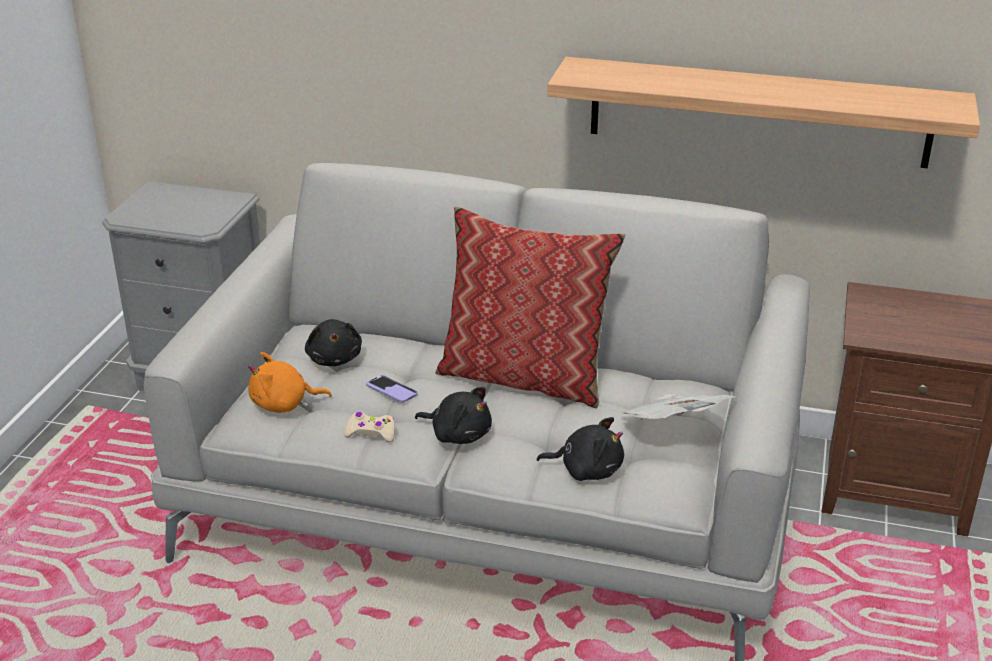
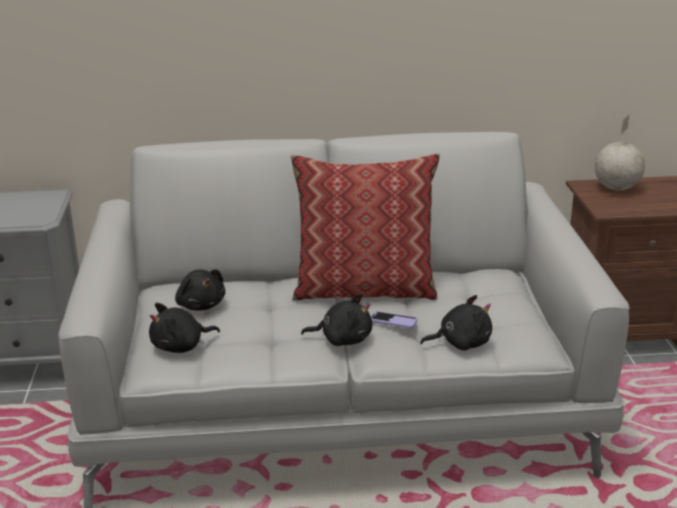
camera: 20 degrees left, 5 degrees down
(284, 404) = (181, 346): orange plush toy -> black plush toy
(371, 433) = (271, 352): beige game controller -> none
(391, 390) = (266, 318): phone -> phone (393, 321)
(674, 429) = (505, 302): newspaper -> none
(758, 112) = (491, 58): shelf -> none
(905, 305) = (616, 188): none -> globe

